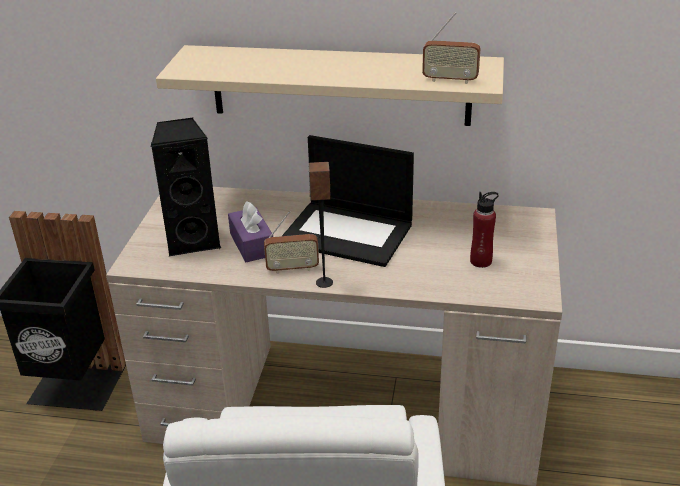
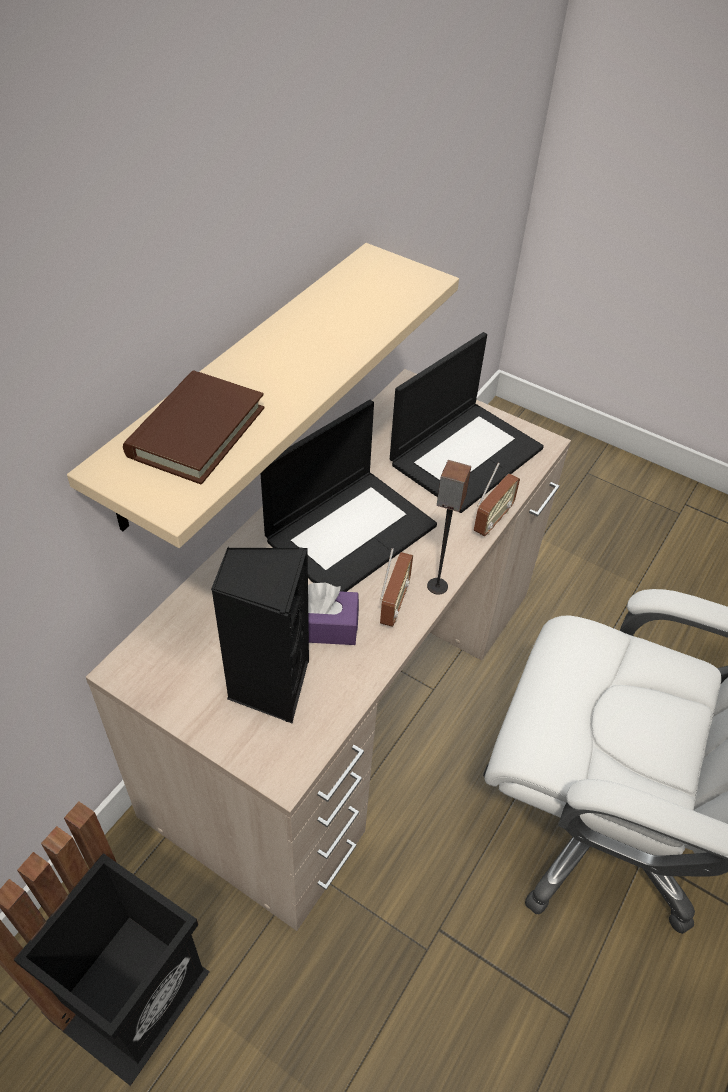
camera: 70 degrees left, 15 degrees up
(242, 61) = (196, 432): none -> brown book
(450, 80) = (401, 295): radio -> radio (492, 520)
(481, 261) = (466, 454): red bottle -> laptop

